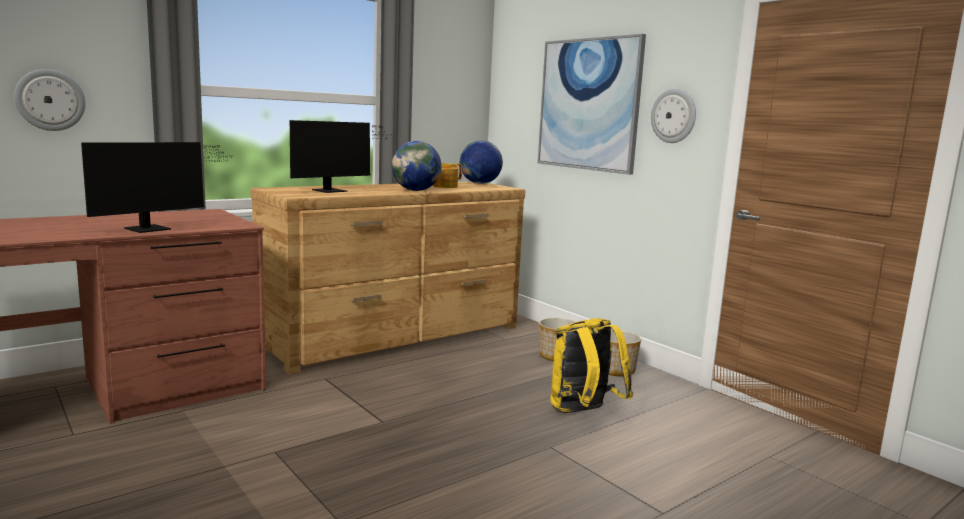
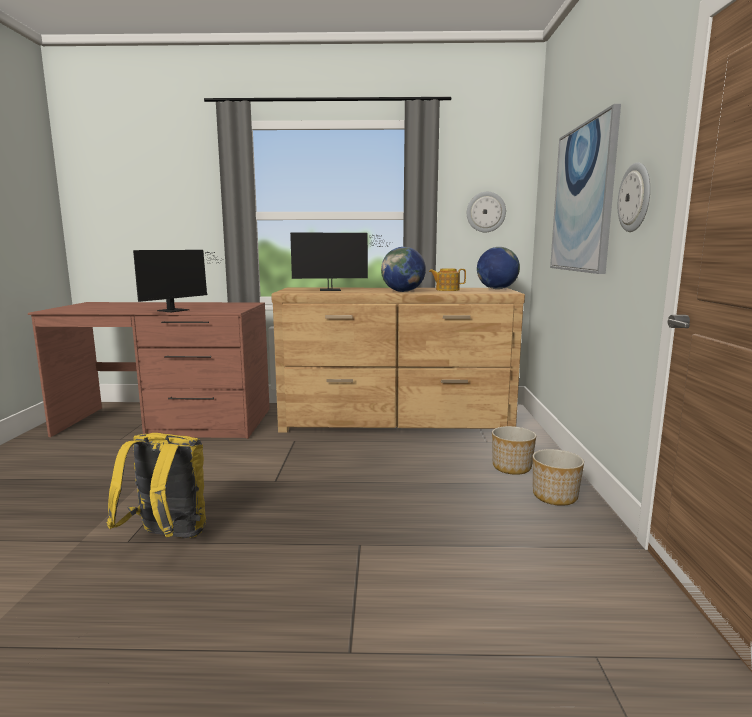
camera: 40 degrees right, 0 degrees up
(50, 100) = (170, 228): wall clock -> wall clock (486, 212)
(154, 228) = (177, 310): monitor -> monitor turned 45 degrees counterclockwise
(583, 412) = (445, 525): yellow backpack -> yellow backpack (167, 538)

